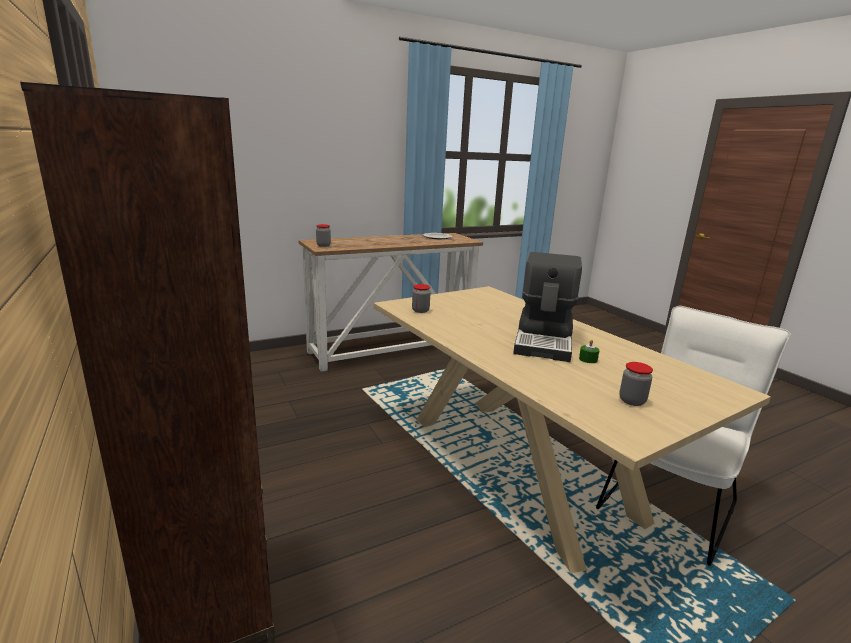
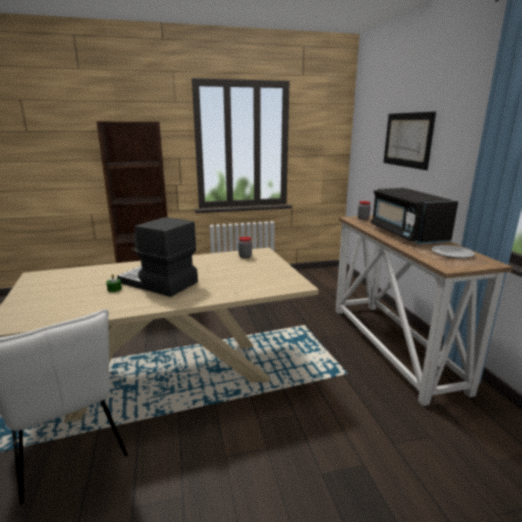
camera: 105 degrees right, 0 degrees up
(284, 149) = (407, 140): none -> picture
(388, 240) = (406, 234): none -> black microwave
(632, 401) = (55, 286): jar -> none

